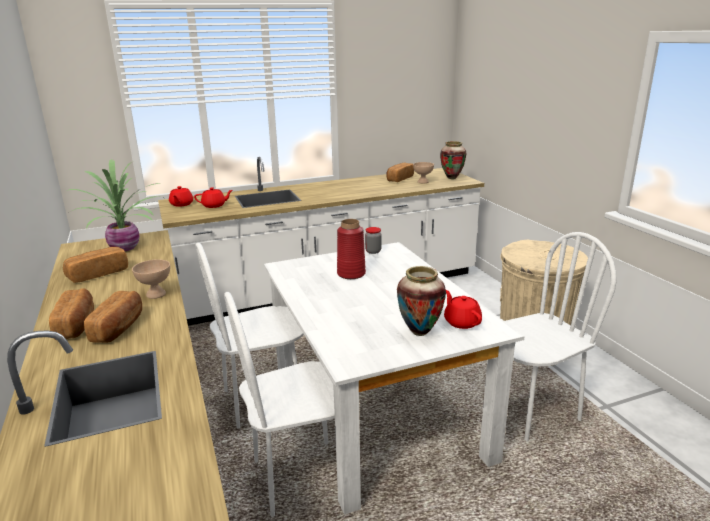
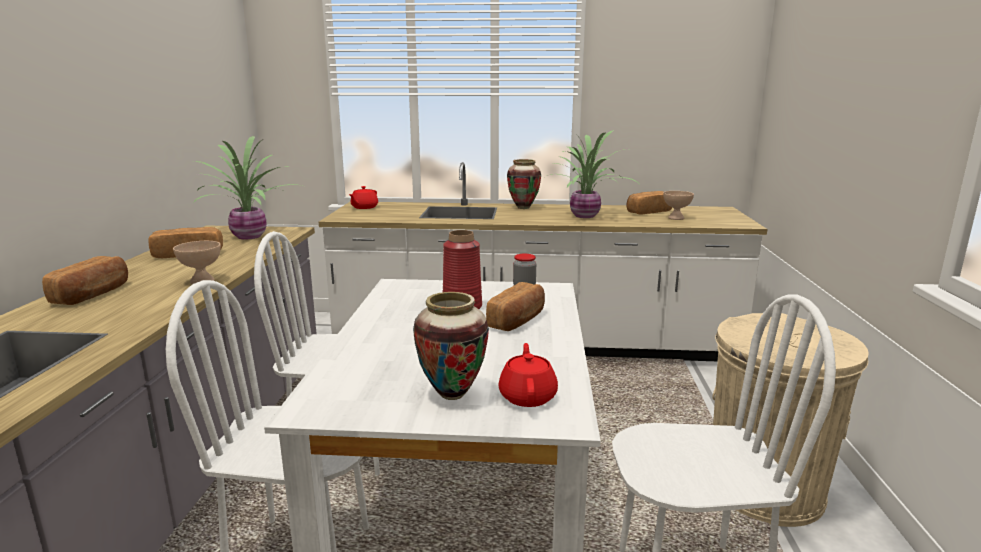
camera: 25 degrees right, 5 degrees down
(119, 328) = (118, 305): bread -> bread (518, 320)
(214, 205) = (393, 212): red teapot -> none
(363, 188) = (585, 216): none -> potted plant
(452, 178) = (724, 218): vase -> vase (523, 208)

